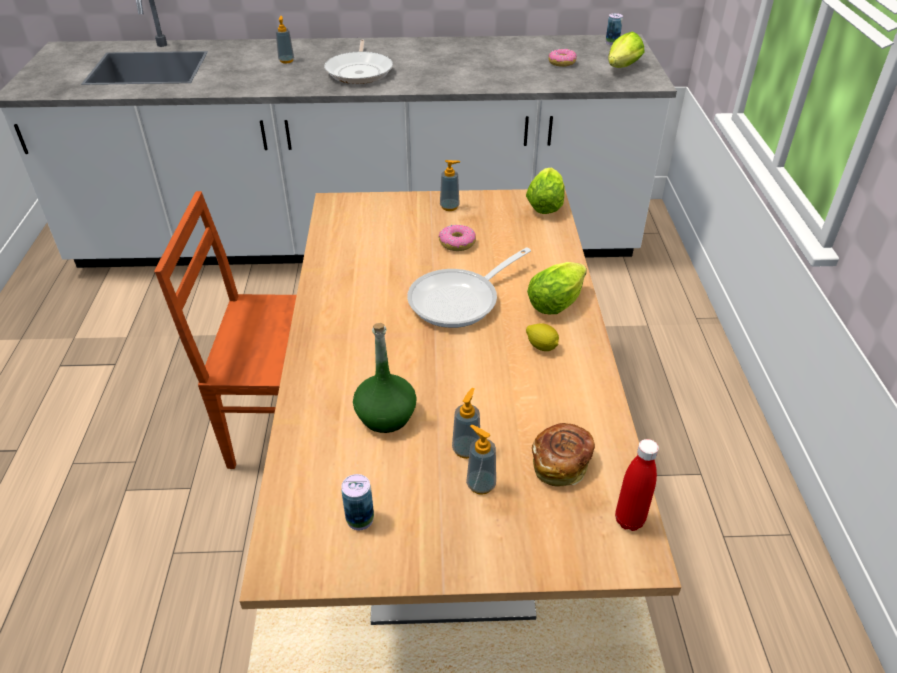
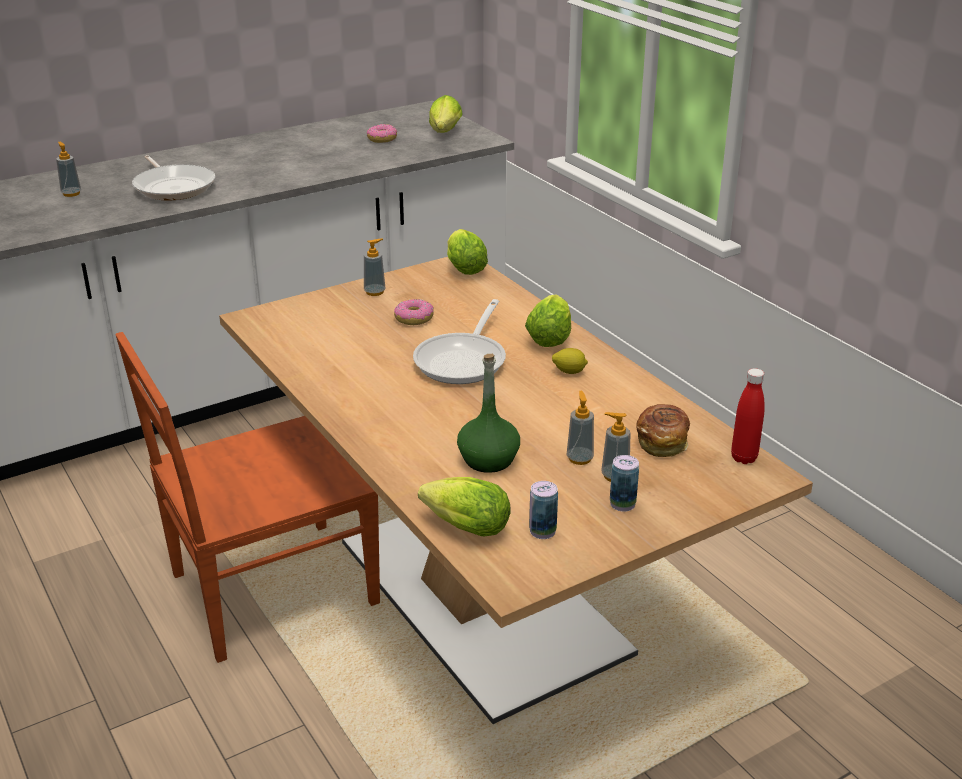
camera: 30 degrees left, 10 degrees down
(298, 481) = (462, 526): none -> lettuce
(612, 43) = (412, 113): can -> can (622, 504)

